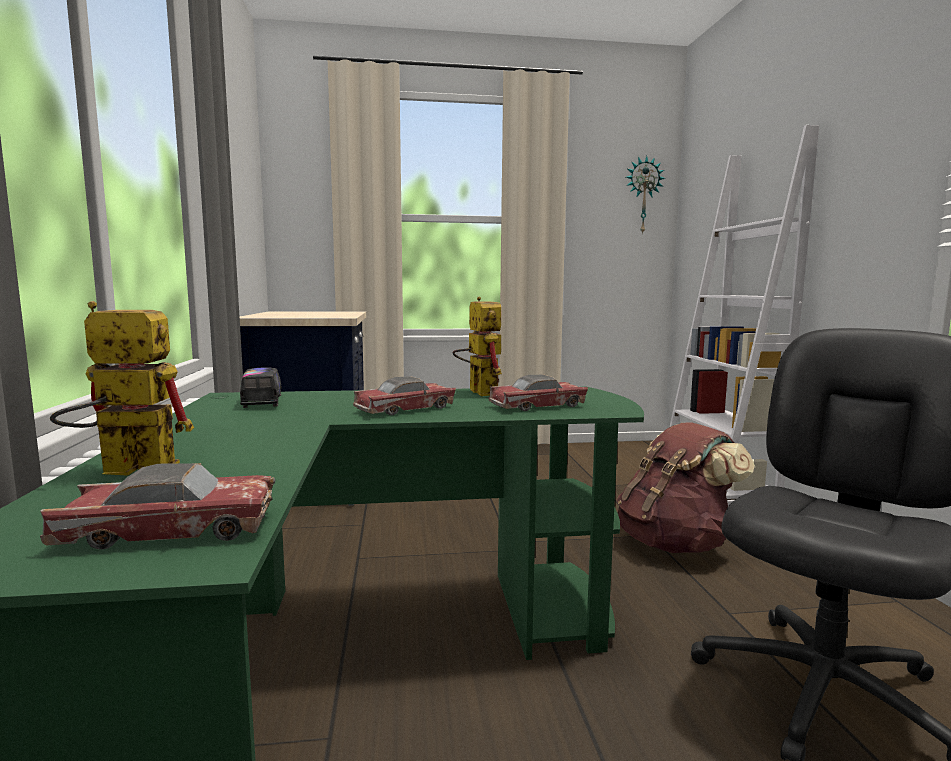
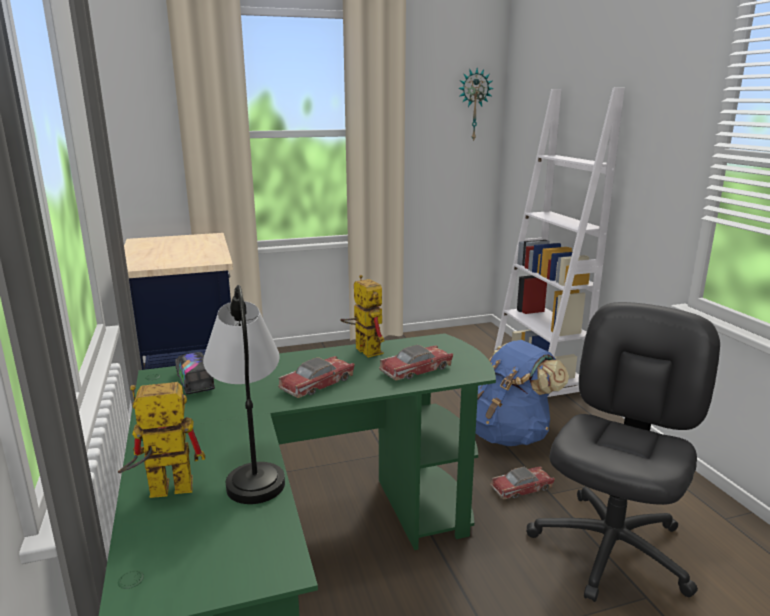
camera: 10 degrees left, 10 degrees up
(170, 530) = (242, 548): toy car -> toy car (521, 488)
(269, 458) = (253, 463): none -> table lamp
(675, 543) = (509, 434): brown backpack -> blue backpack

